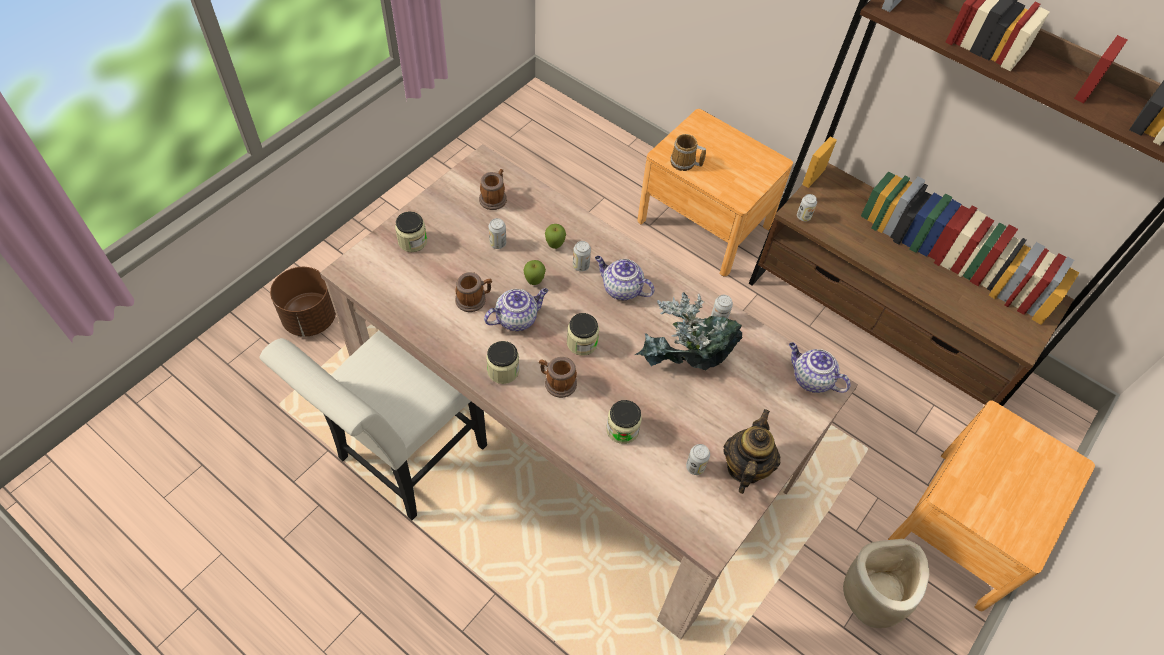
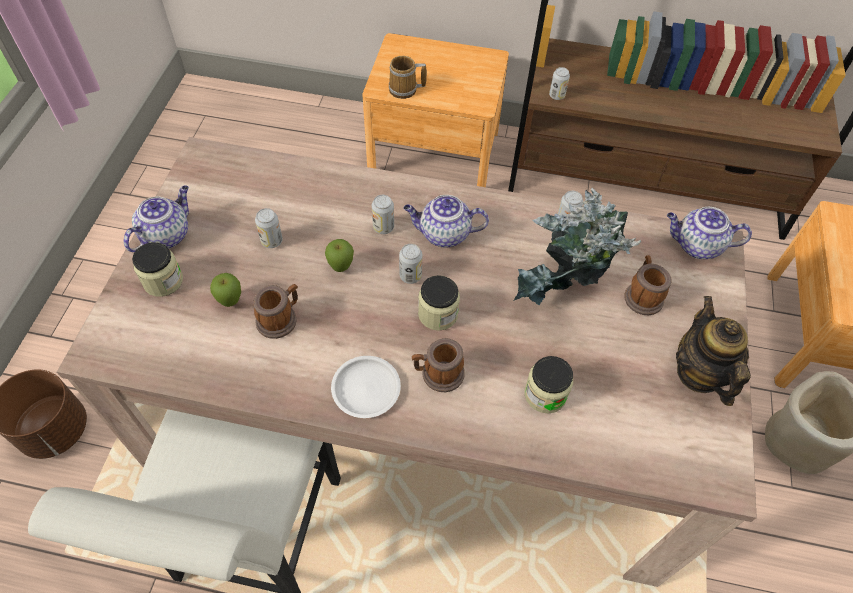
camera: 25 degrees left, 0 degrees up
(494, 197) = (237, 190): mug -> mug (642, 295)
(503, 370) = (366, 389): jar -> white plate
(517, 318) = (346, 318): teapot -> teapot (166, 235)
(555, 246) = (340, 217): apple -> apple (231, 302)
(695, 467) = (649, 399): can -> can (410, 276)

